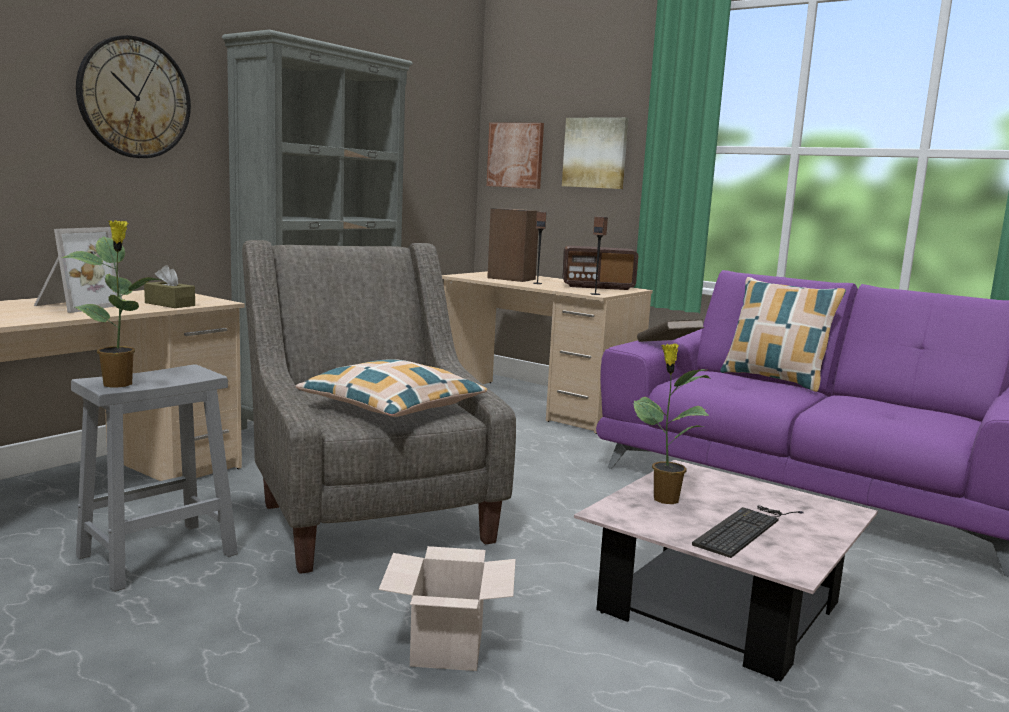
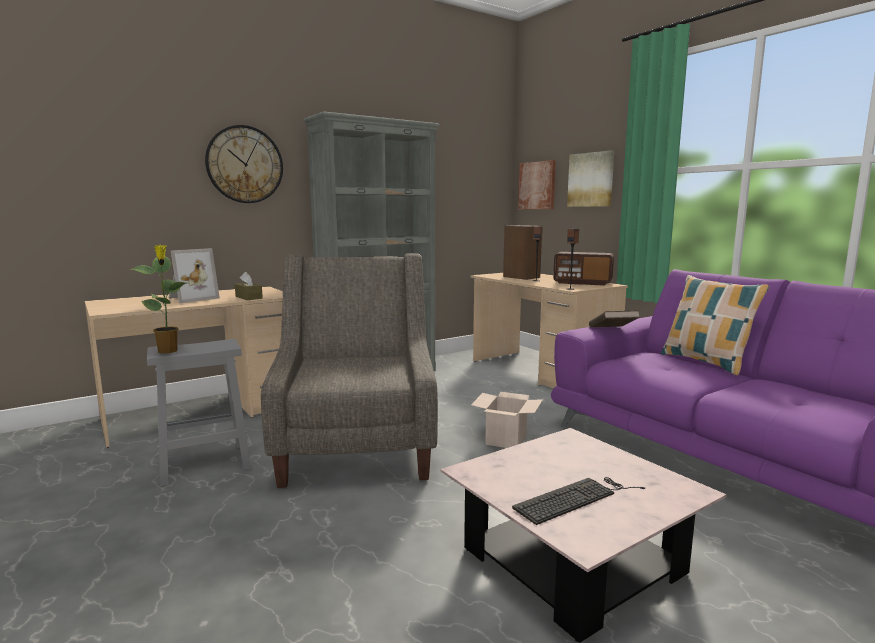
camera: 20 degrees right, 0 degrees up
(392, 407) = (354, 373): pillow -> none
(446, 645) = (330, 559): cardboard box -> cardboard box (505, 439)
(664, 499) = (527, 462): potted plant -> none

